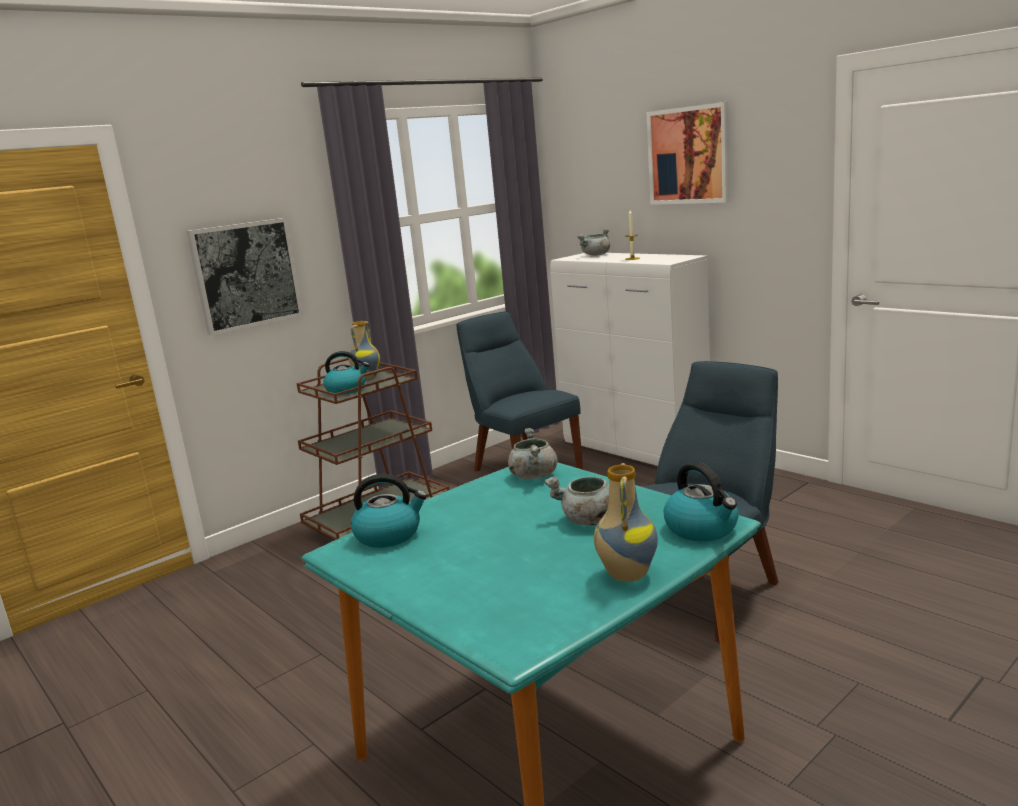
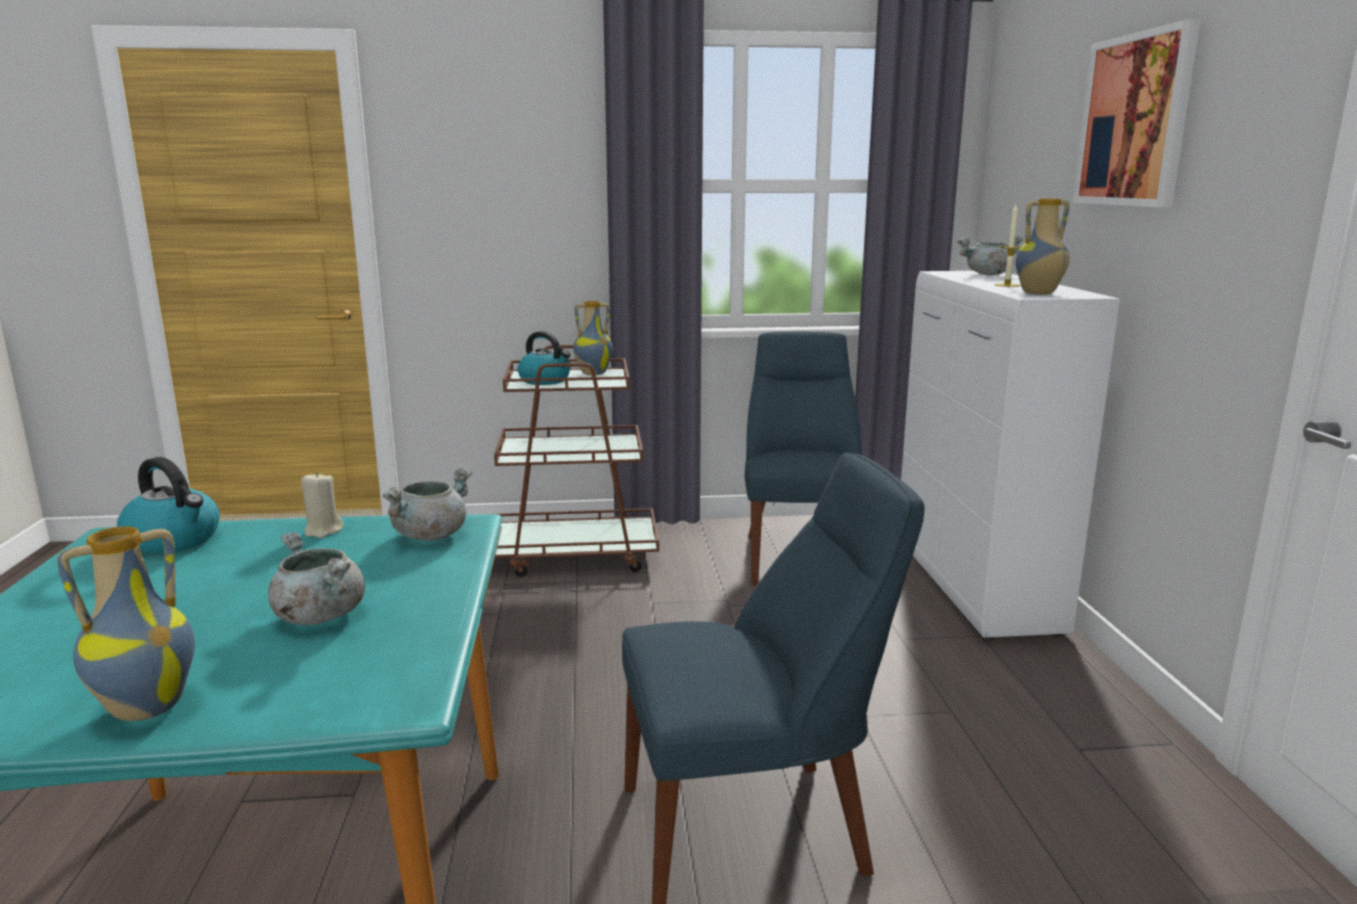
camera: 35 degrees right, 0 degrees up
(246, 275) = (488, 222): picture -> none
(466, 497) = (323, 531): none -> beige candle
(666, 260) = (1039, 293): none -> vase
(702, 529) = (363, 696): kettle -> none

